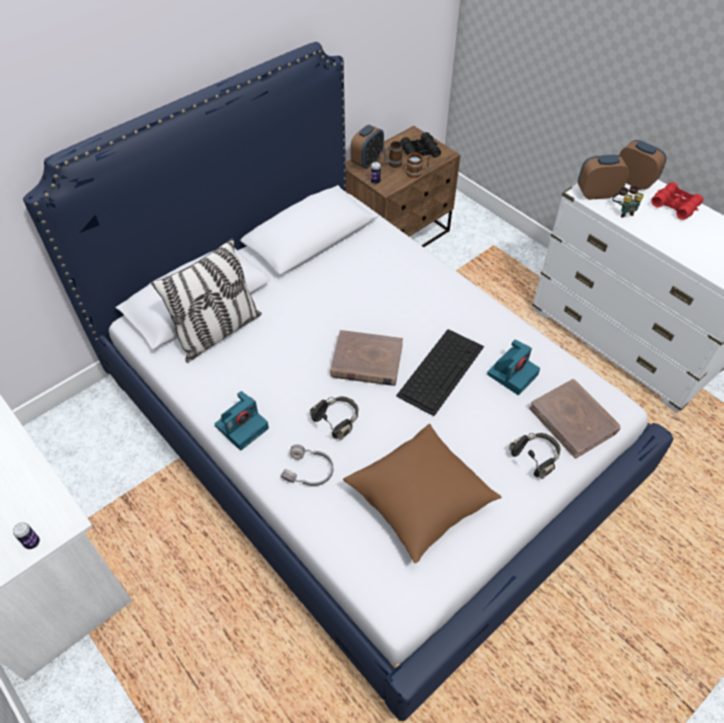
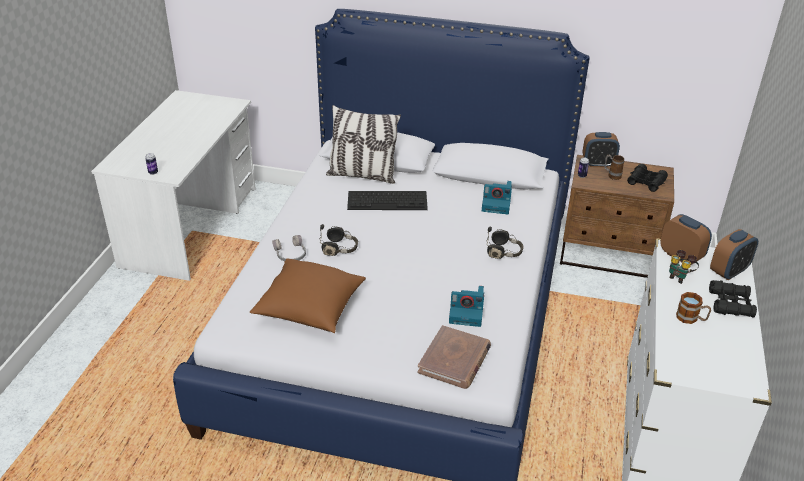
camera: 55 degrees right, 15 degrees down
(242, 426) = (300, 215): camera -> camera (497, 204)
(366, 361) = (403, 241): brown book -> none
(417, 172) = (621, 189): mug -> mug (691, 318)
(441, 370) = (431, 277): keyboard -> keyboard (388, 200)
(535, 457) = (398, 352): black headphones -> black headphones (504, 252)
(634, 182) = (728, 271): alarm clock -> alarm clock turned 45 degrees clockwise
(675, 205) = (731, 304): red binoculars -> black binoculars

